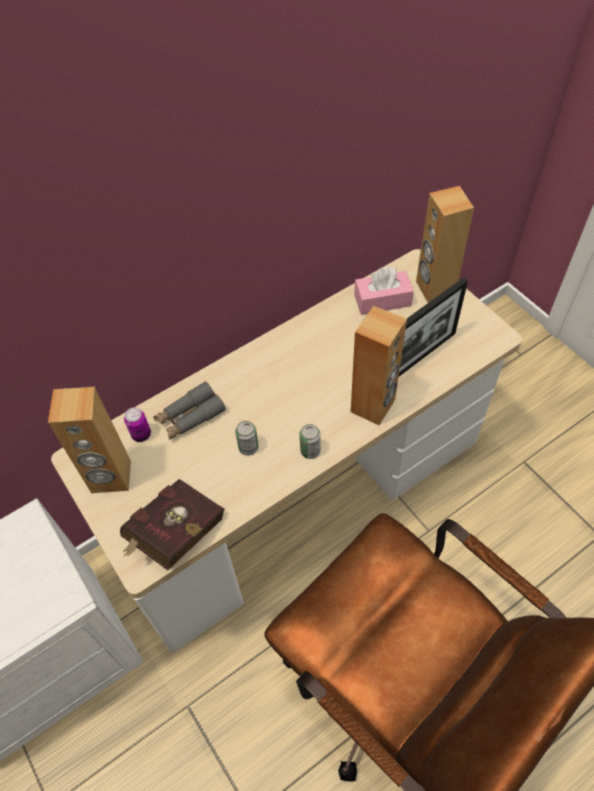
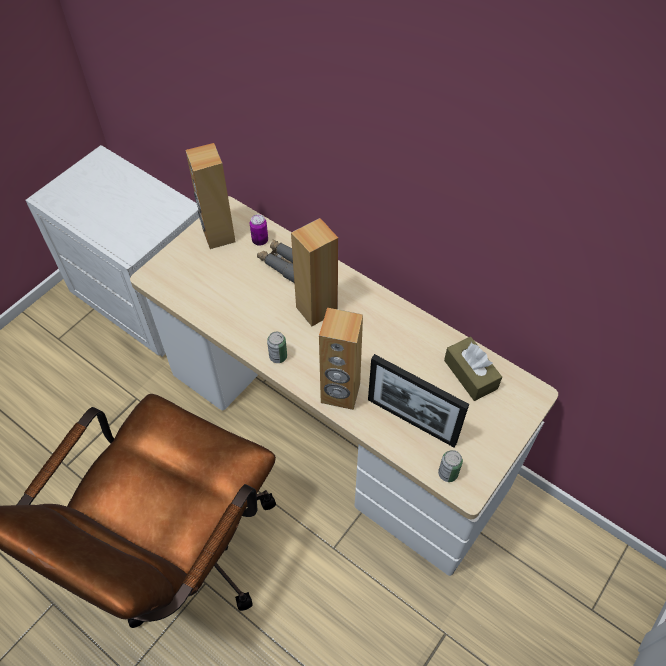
camera: 70 degrees right, 0 degrees up
(174, 535) = (180, 288): red book -> none
(248, 447) = (268, 312): can -> can (448, 473)
(382, 300) = (470, 374): pink tissue box -> brown tissue box
(434, 289) = (507, 418): brown speaker -> brown speaker (316, 309)

